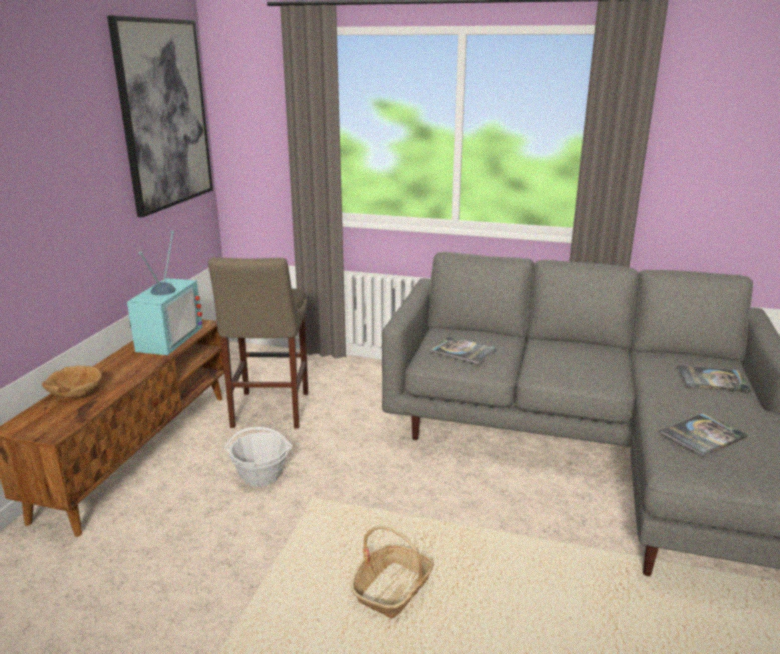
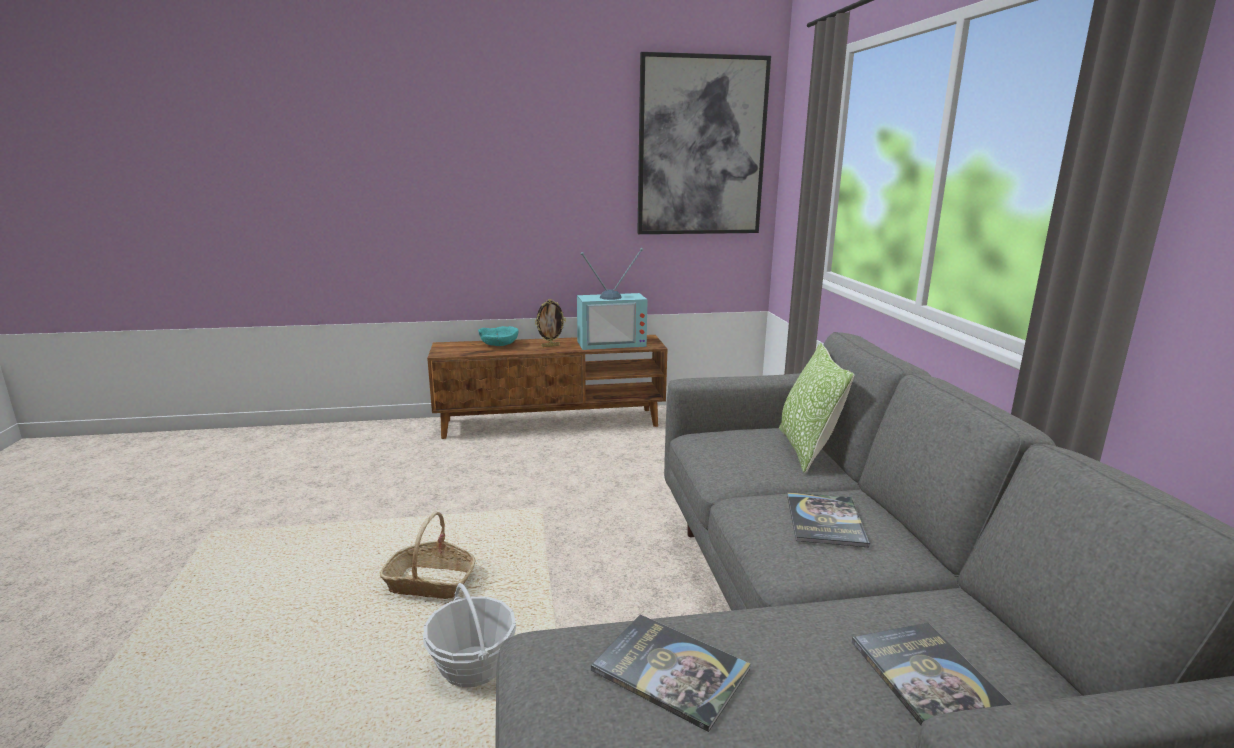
camera: 65 degrees right, 5 degrees down
(75, 393) = (499, 344): brown bowl -> turquoise bowl
(128, 367) = (550, 346): none -> picture frame
(261, 475) = (557, 475): basket -> basket (473, 667)
(269, 412) = (658, 450): beige stool -> none
(463, 351) = (740, 447): book -> book (825, 520)
(476, 334) = (807, 449): none -> pillow

